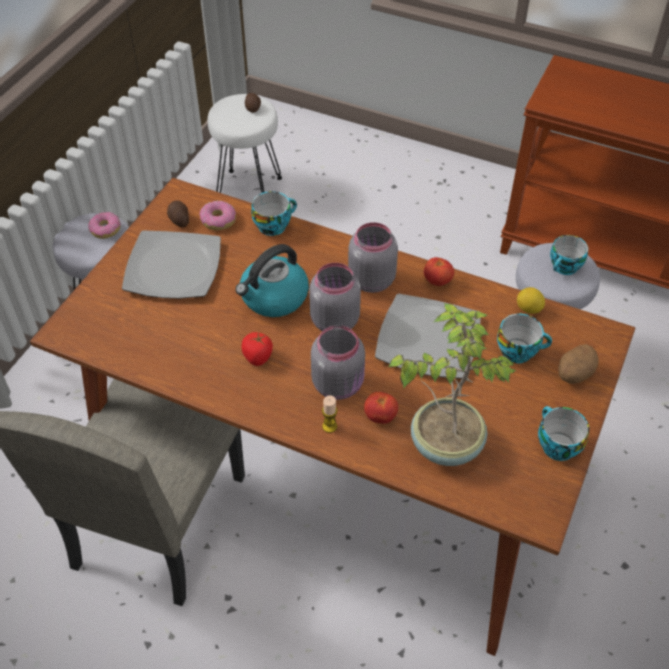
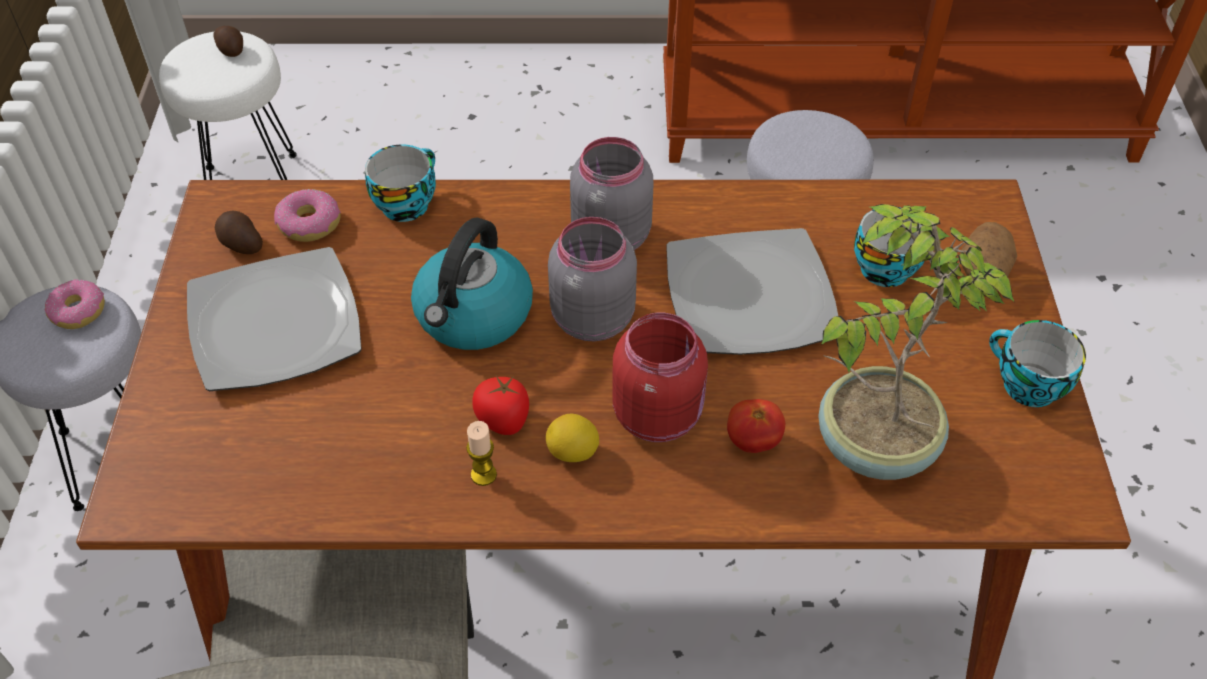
camera: 25 degrees left, 0 degrees up
(329, 426) = (685, 487): candle -> candle (483, 475)
(339, 384) = (659, 414): grey jar -> red jar
(437, 281) = (709, 206): tomato -> none
(528, 309) = (862, 203): lemon -> lemon (572, 452)
(565, 268) = (819, 142): cup -> none

